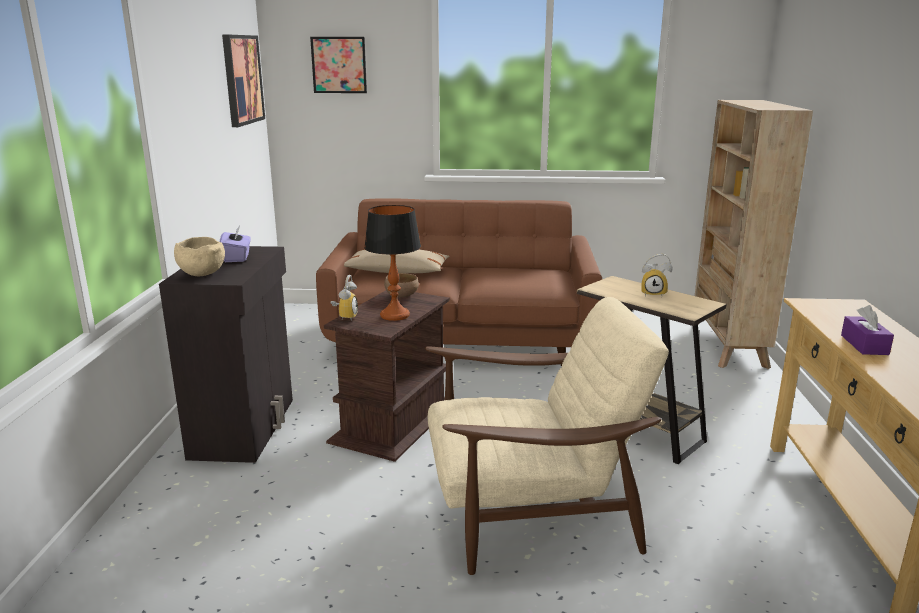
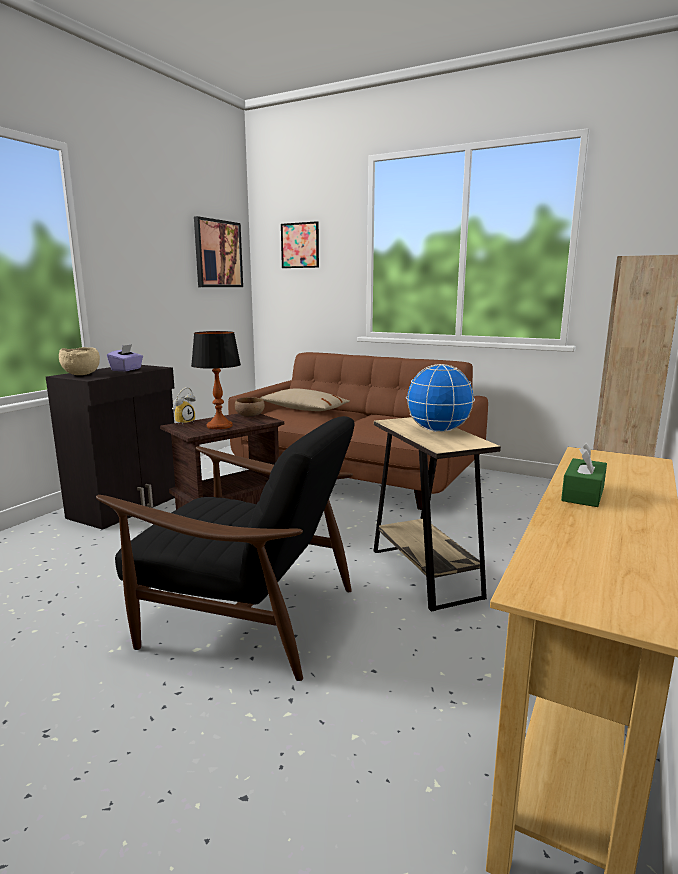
camera: 25 degrees right, 5 degrees down
(530, 511) = (245, 614): beige armchair -> black armchair
(654, 294) = (438, 431): alarm clock -> globe
(864, 345) = (583, 494): purple tissue box -> green tissue box

